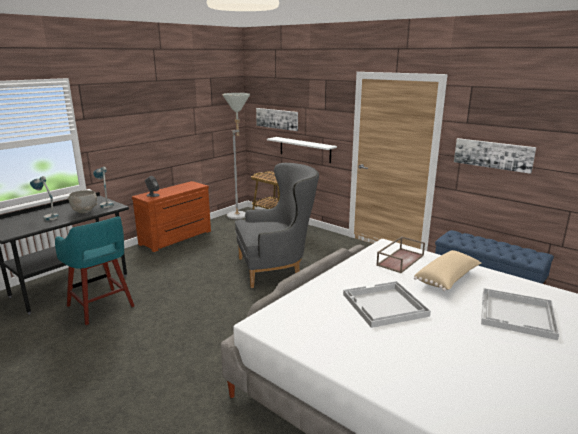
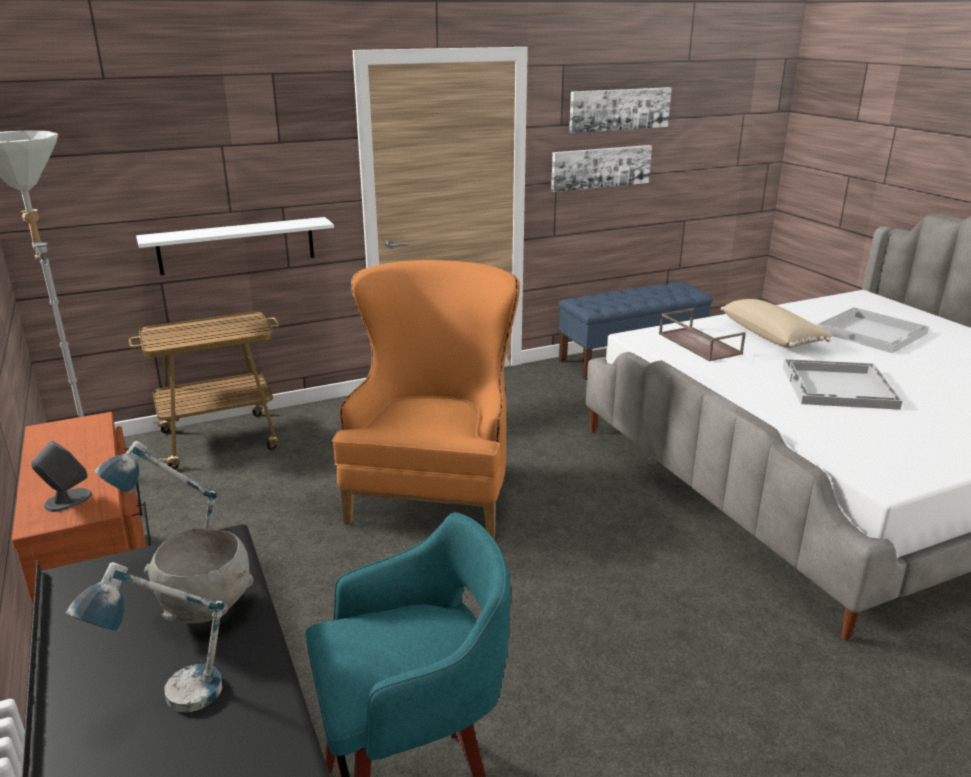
camera: 65 degrees left, 5 degrees up
(276, 268) = (435, 491): grey armchair -> orange armchair
(277, 119) = (131, 188): picture -> picture (619, 109)

